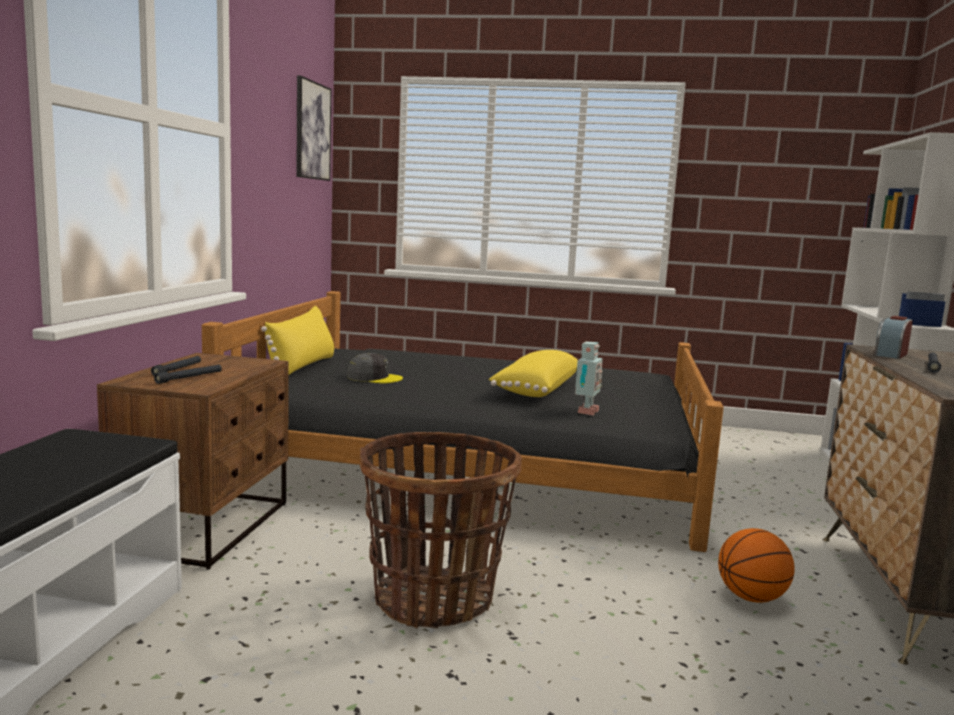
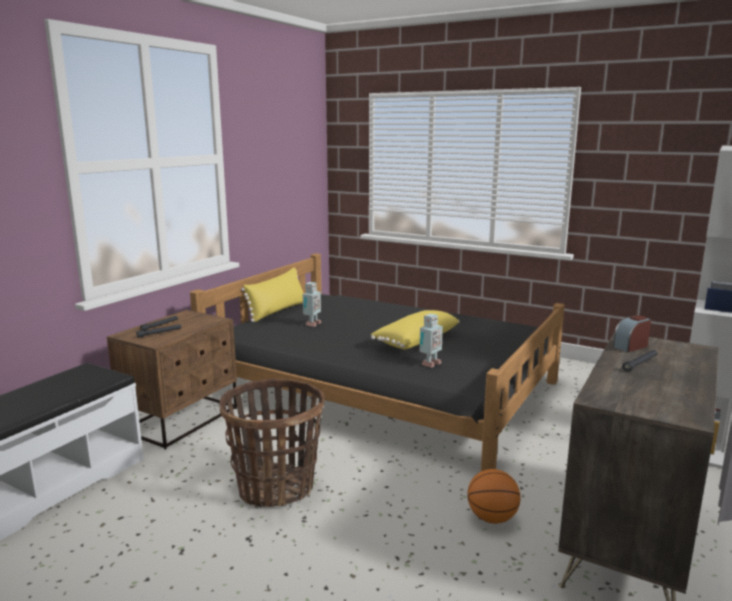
camera: 20 degrees right, 5 degrees up
(312, 131) = (303, 140): picture -> none
(374, 378) = (312, 324): grey cap -> toy robot

